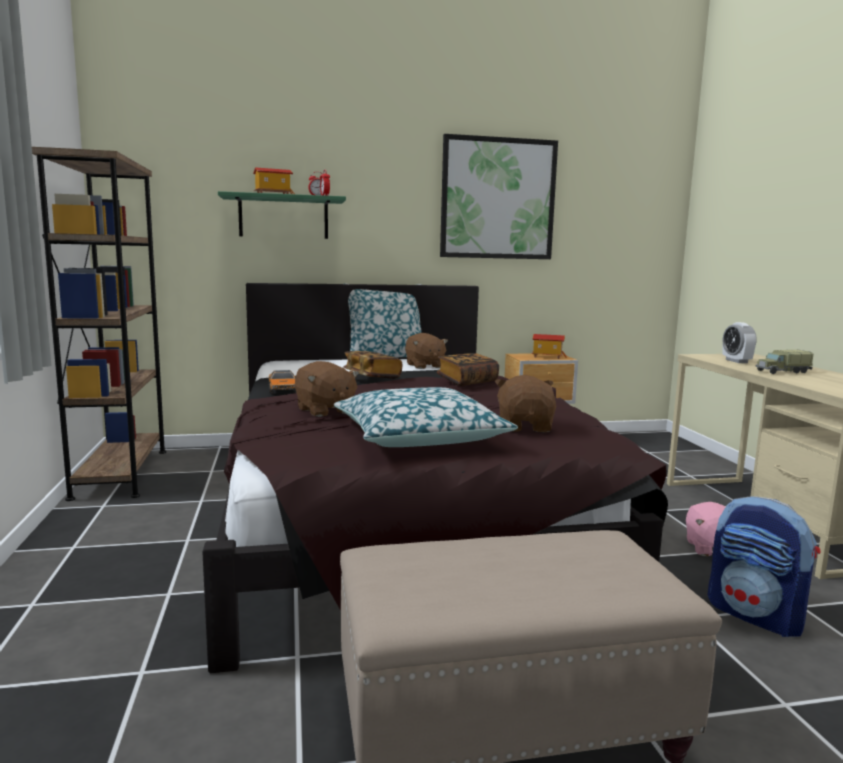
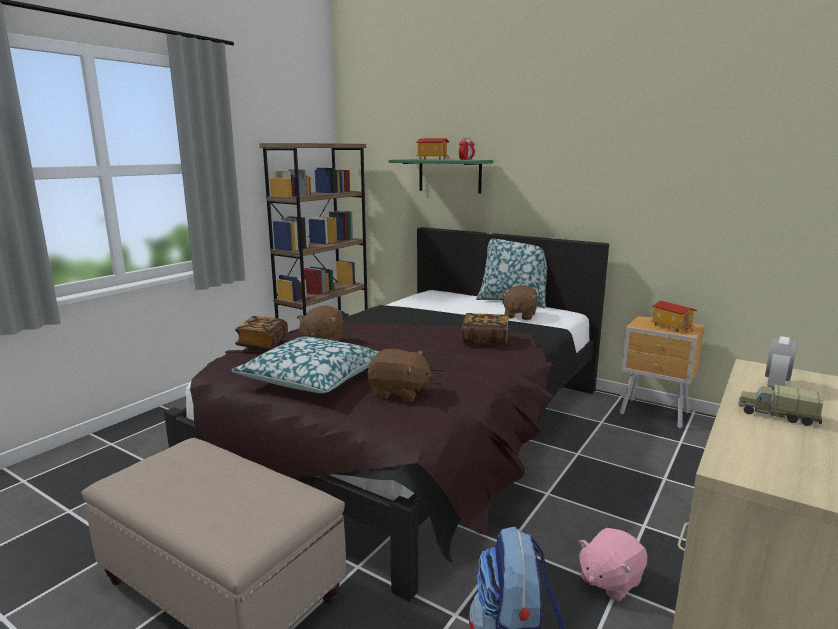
camera: 45 degrees right, 5 degrees up
(282, 389) = (362, 318): toy car -> none
(372, 376) = (433, 319): book -> book (262, 344)
(497, 199) = (641, 154): picture -> none
(525, 427) = (399, 393): brown plush toy -> brown plush toy turned 60 degrees clockwise

